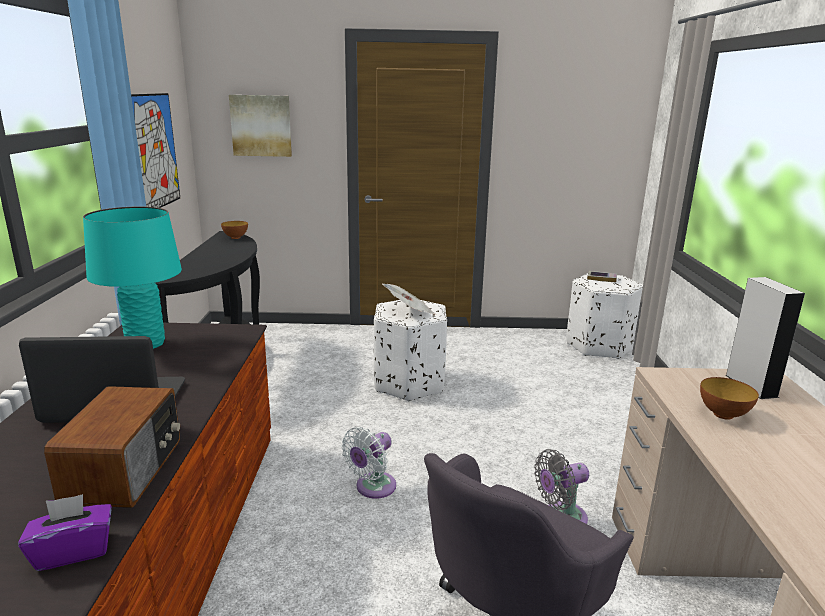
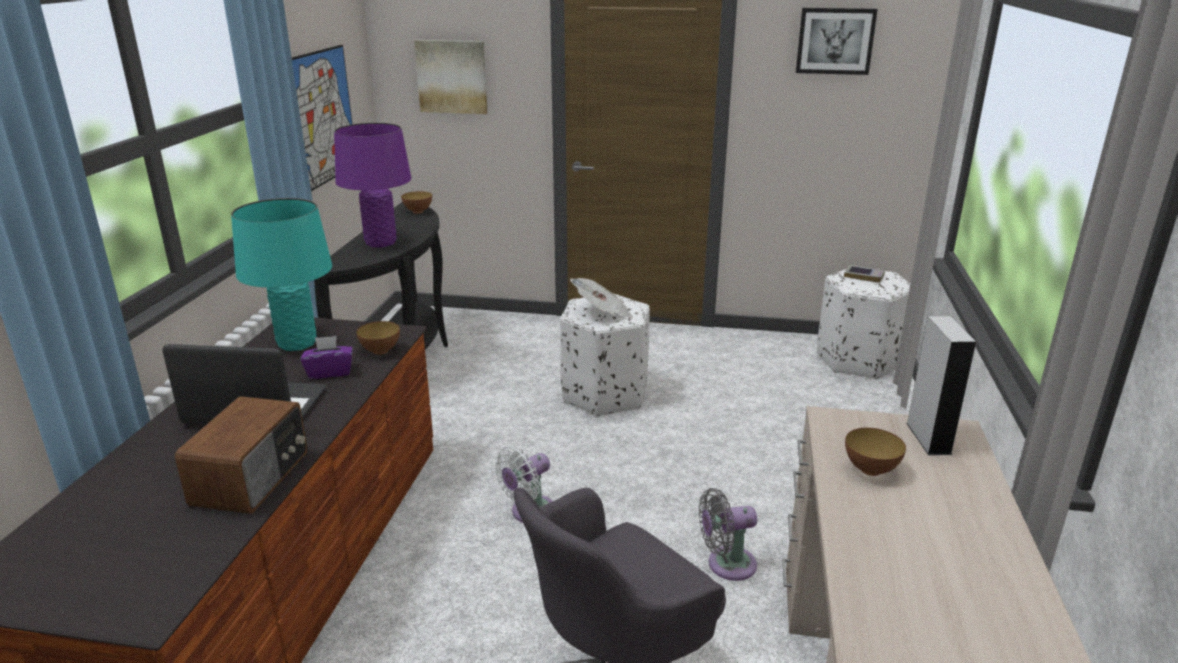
camera: 10 degrees right, 5 degrees up
(73, 551) = (196, 547): purple tissue box -> purple tissue box (330, 372)
(209, 260) = (380, 243): none -> purple table lamp
(230, 346) = (380, 351): none -> bowl
(572, 96) = (835, 41): none -> picture

